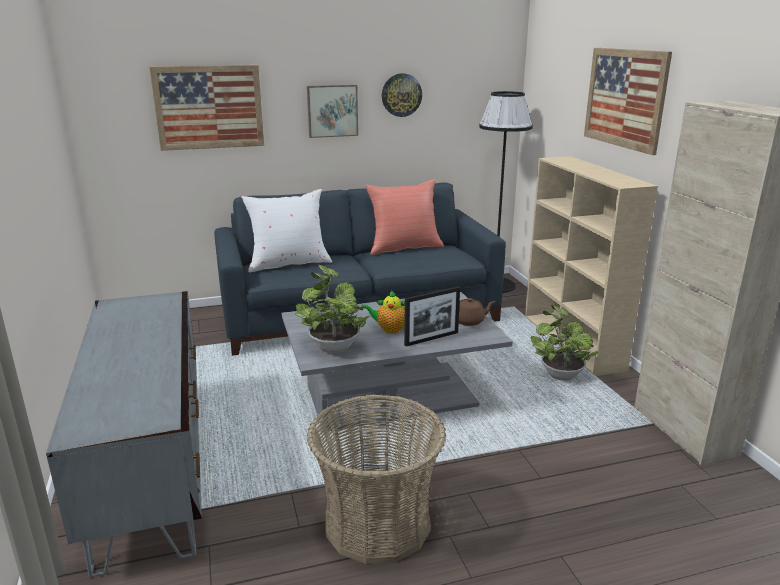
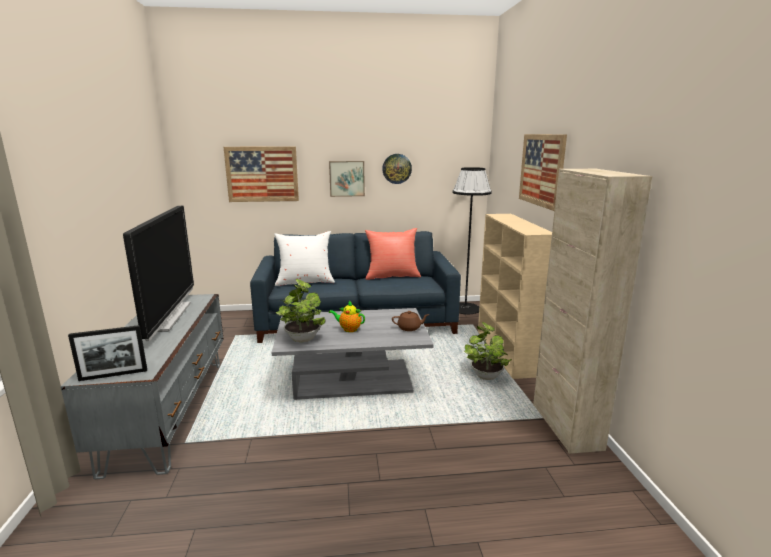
camera: 10 degrees right, 5 degrees down
(136, 332) = (168, 316): none -> television
(377, 523) = (300, 467): basket -> none
(431, 339) = (374, 338): picture frame -> picture frame (113, 375)

